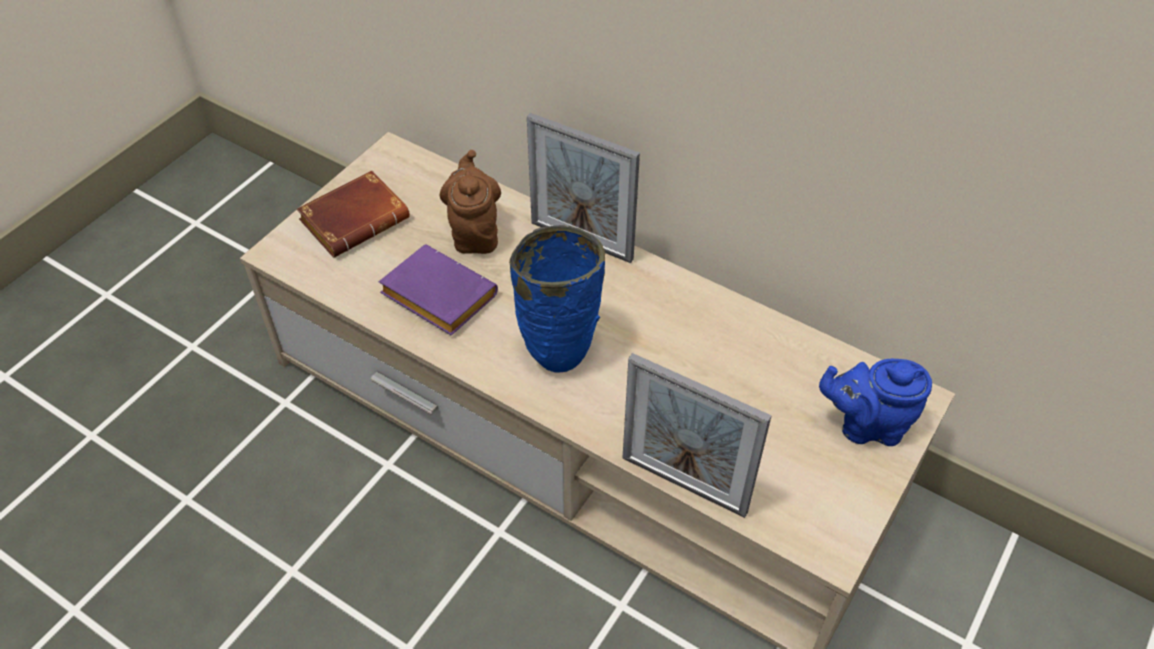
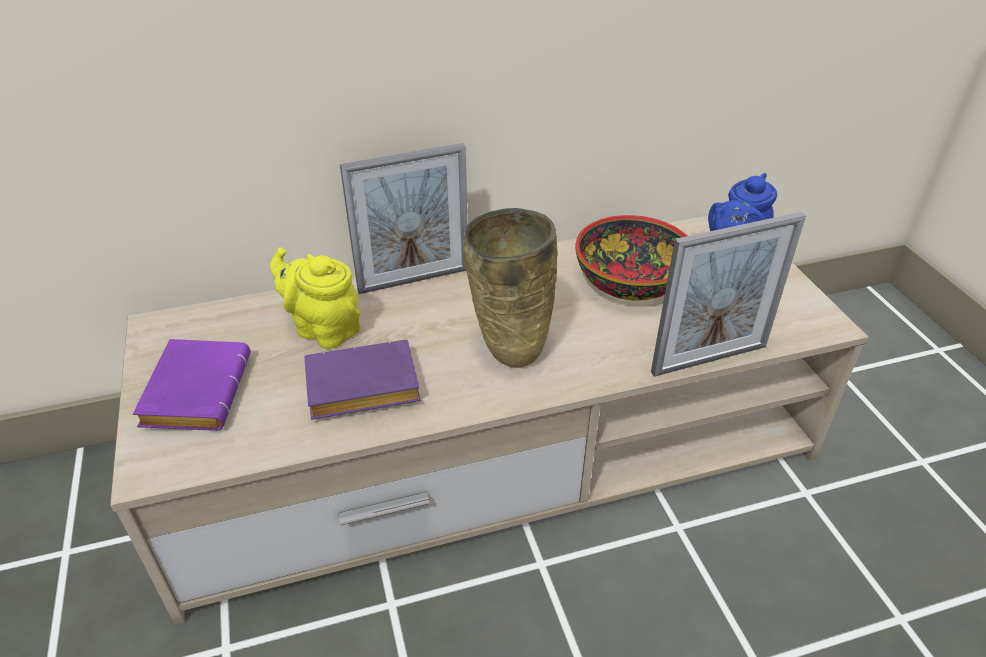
camera: 50 degrees left, 10 degrees down
(356, 218) = (195, 390): brown book -> purple book
(474, 233) = (323, 329): brown teapot -> yellow teapot
(560, 350) = (510, 350): blue vase -> beige vase
(734, 374) = (631, 281): none -> bowl

